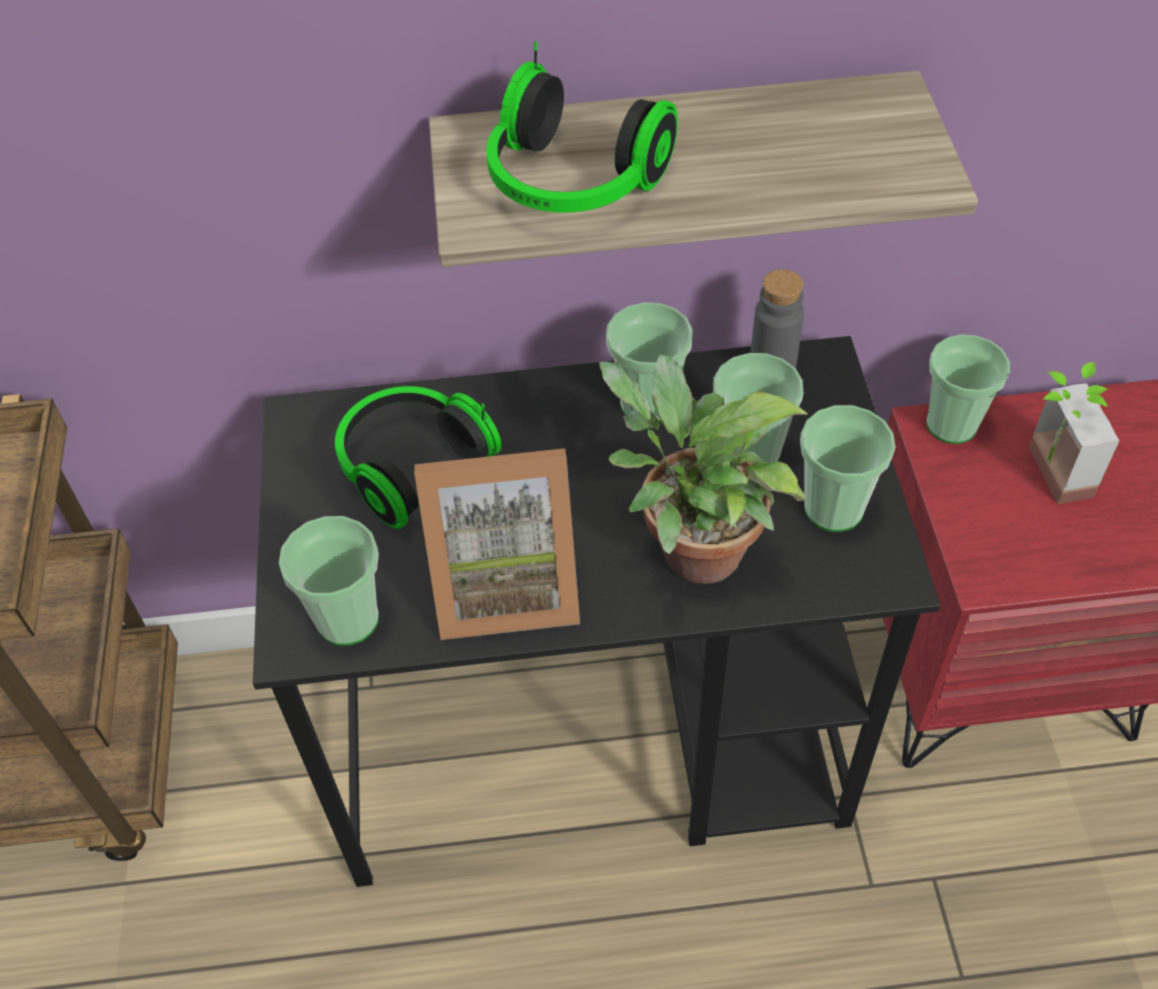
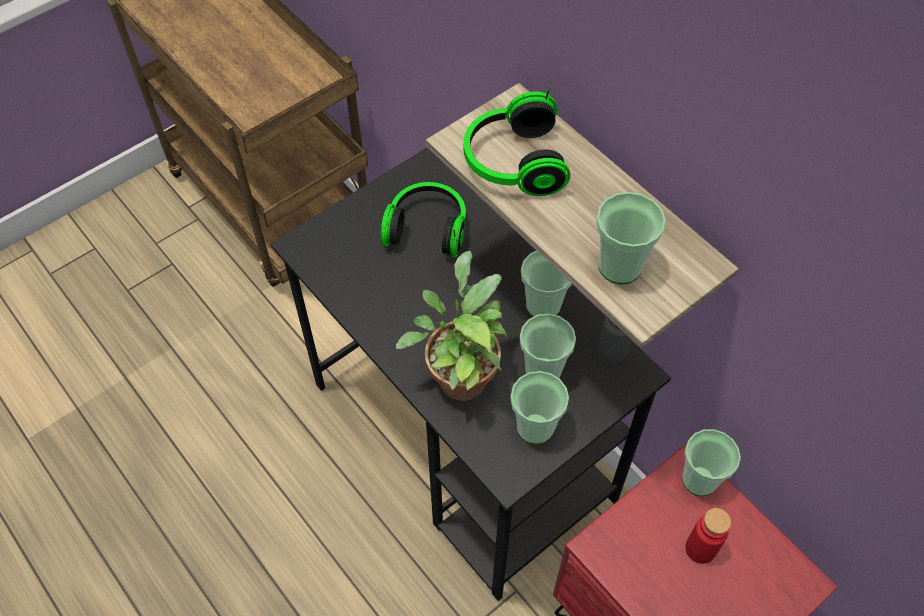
camera: 55 degrees right, 5 degrees up
(348, 619) = (324, 257): cup -> cup (620, 266)
(505, 585) = (384, 307): picture frame -> none
(1045, 474) = (700, 549): potted plant -> red bottle

